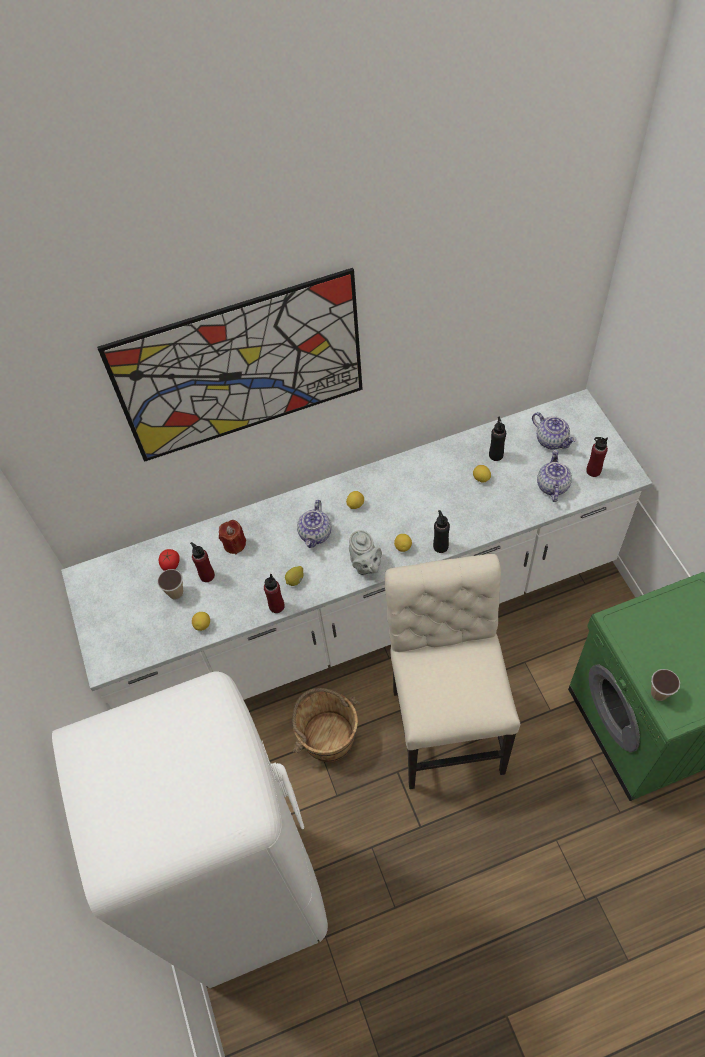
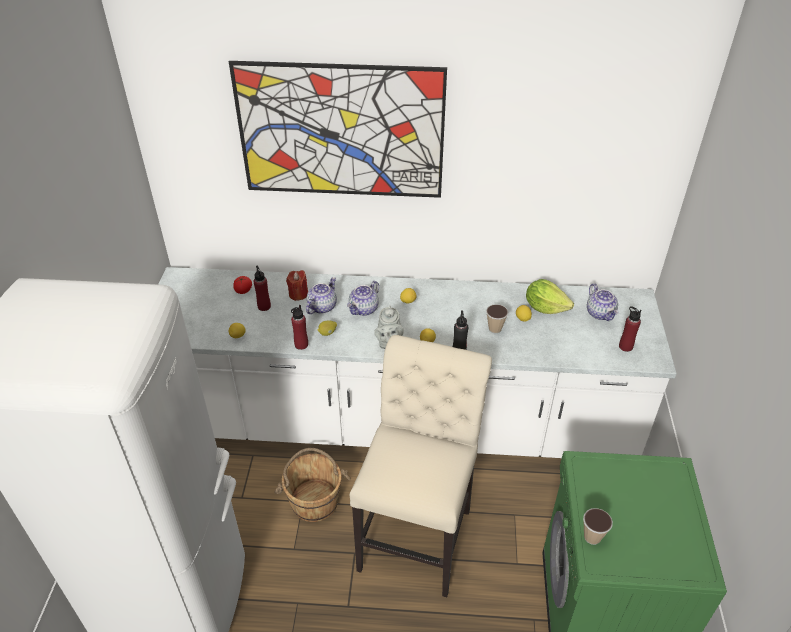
camera: 20 degrees right, 15 degrees down
(176, 593) = (234, 309): cup -> cup (495, 329)
(496, 455) = (545, 307): black bottle -> lettuce
(552, 485) = (581, 344): teapot -> teapot (322, 306)

